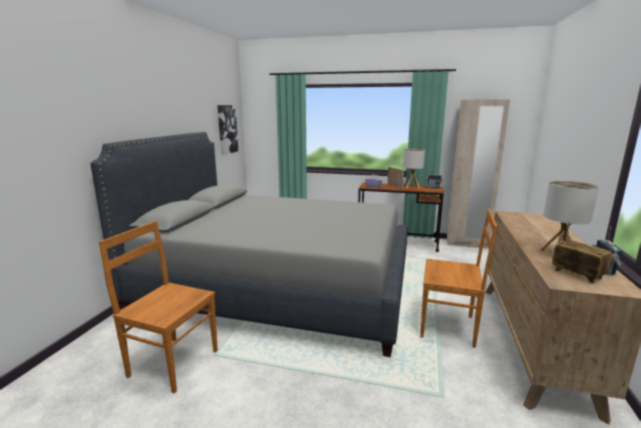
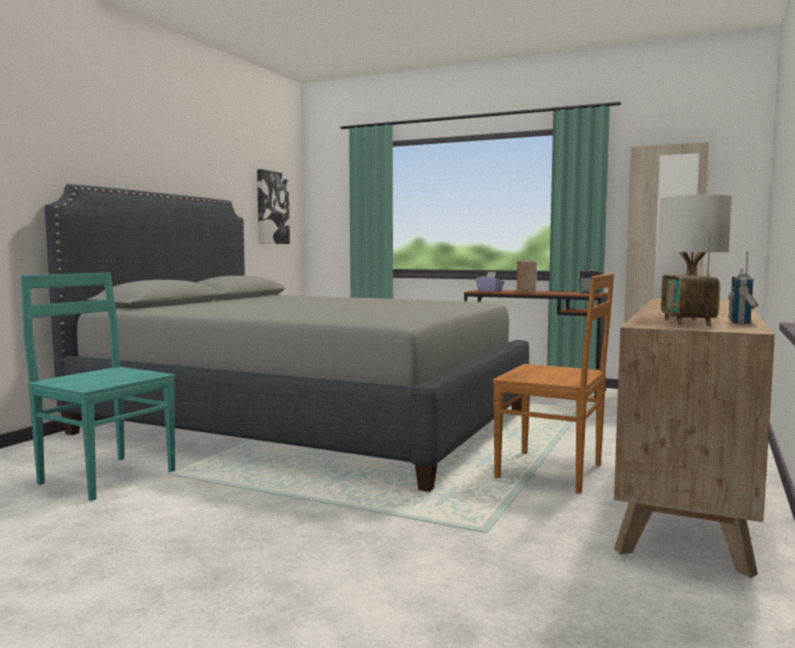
camera: 10 degrees right, 10 degrees down
(172, 362) = (105, 476): brown chair -> turquoise chair
(411, 186) = (554, 292): table lamp -> none
(577, 274) = (687, 323): radio -> radio turned 150 degrees counterclockwise

